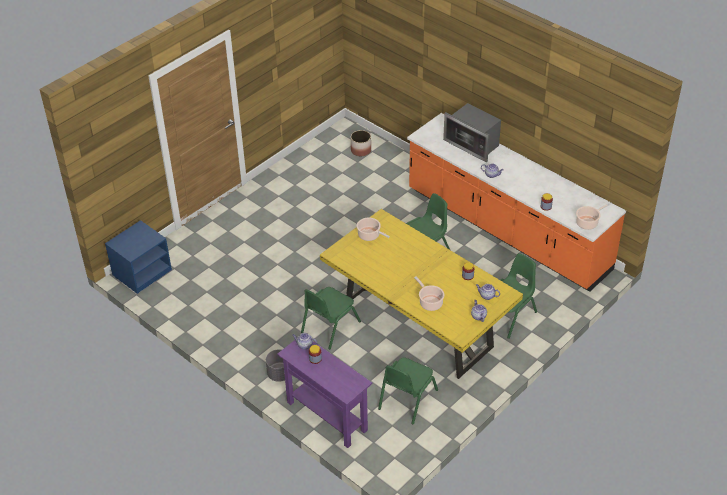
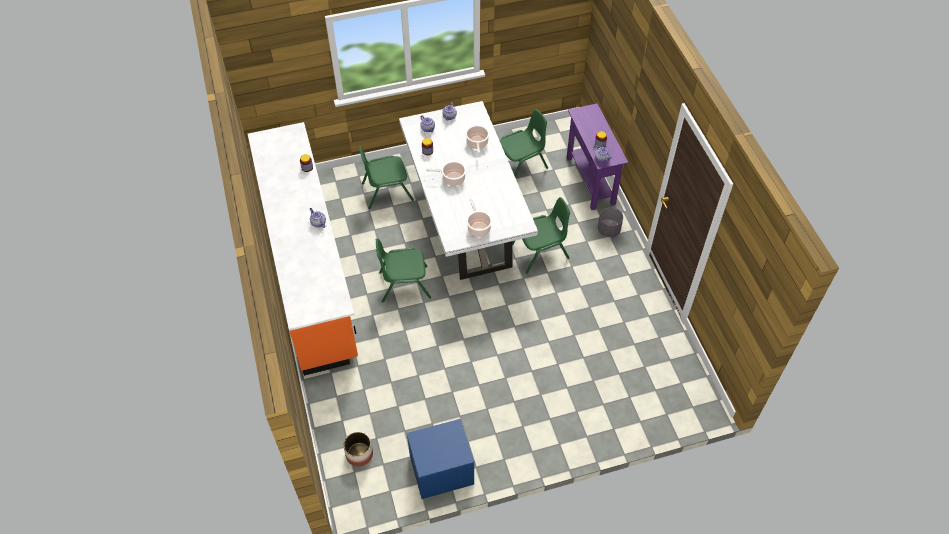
camera: 150 degrees left, 10 degrees up
(142, 272) = (691, 402): blue nightstand -> blue nightstand (441, 471)
(417, 325) = (466, 218): yellow dining table -> white dining table
(473, 144) = (299, 267): microwave -> none
(588, 223) = (290, 137): cooking pot -> cooking pot (452, 179)

